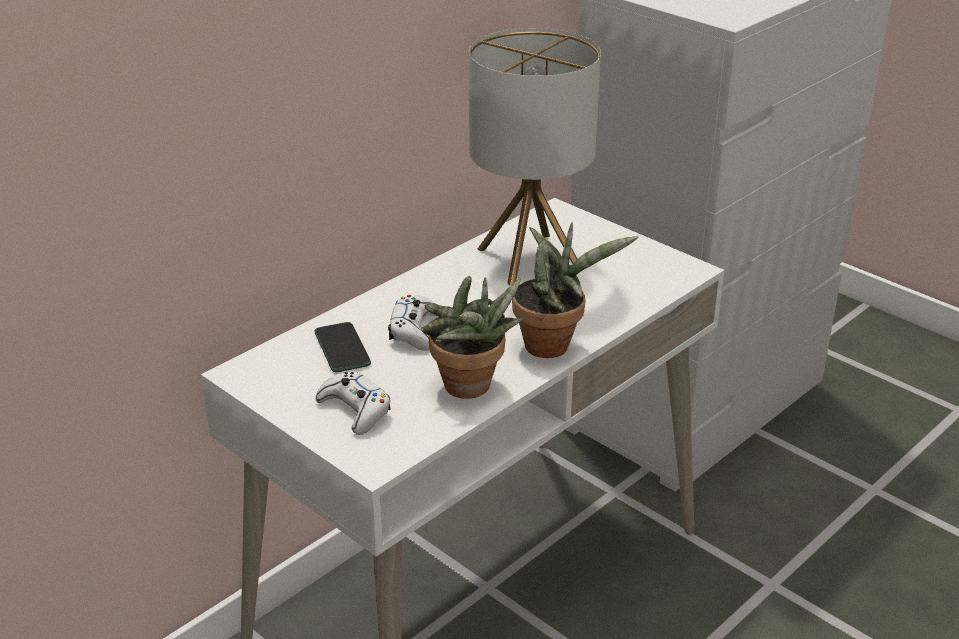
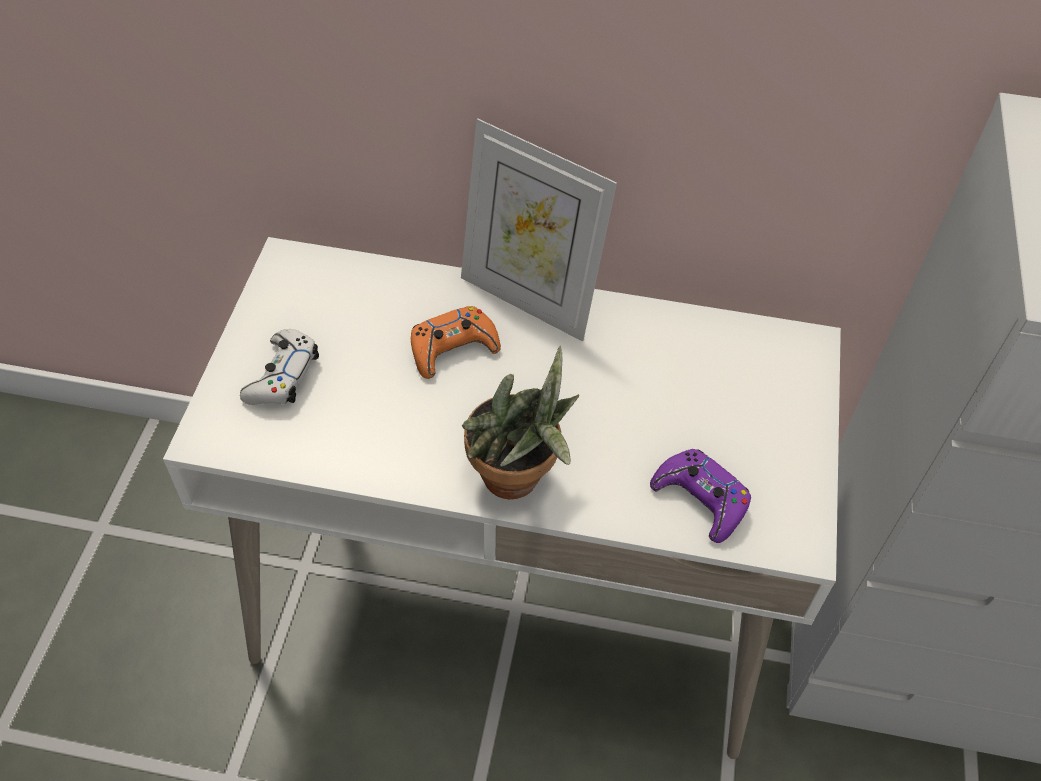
camera: 55 degrees right, 20 degrees up
(342, 349) = (378, 310): phone -> none
(406, 287) = (529, 299): none -> picture frame
(414, 331) = (453, 349): white game controller -> orange game controller
(470, 390) = (379, 450): potted plant -> none
(529, 258) = (679, 371): table lamp -> none
(631, 288) = (700, 499): none -> purple game controller

